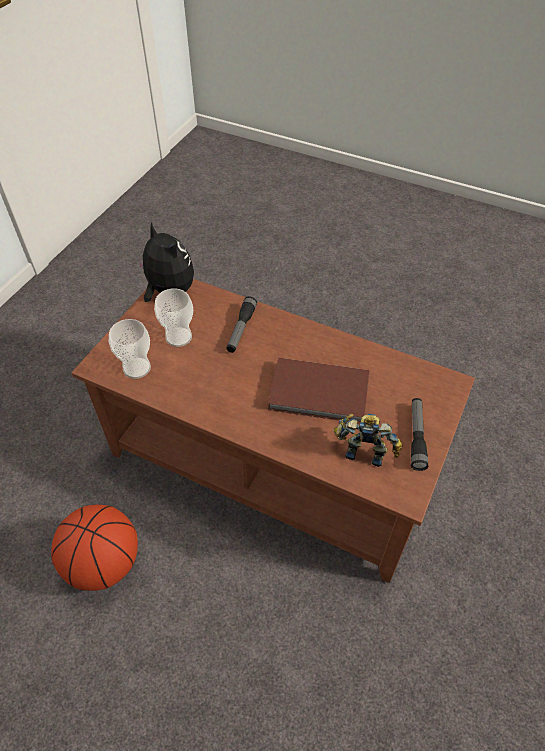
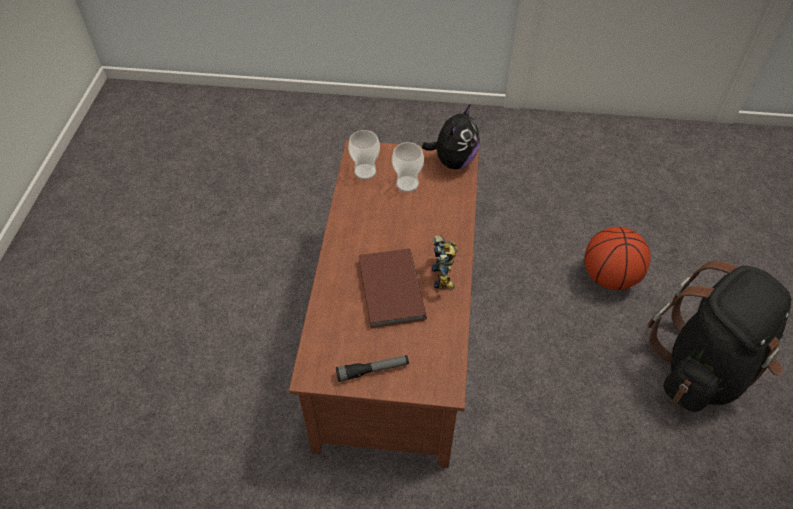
camera: 70 degrees right, 0 degrees up
(104, 563) = (268, 257): basketball -> basketball (609, 277)
(241, 329) = (435, 219): flashlight -> none
(365, 450) = (344, 335): toy robot -> toy robot (445, 276)
(390, 266) = (703, 367): none -> black backpack

